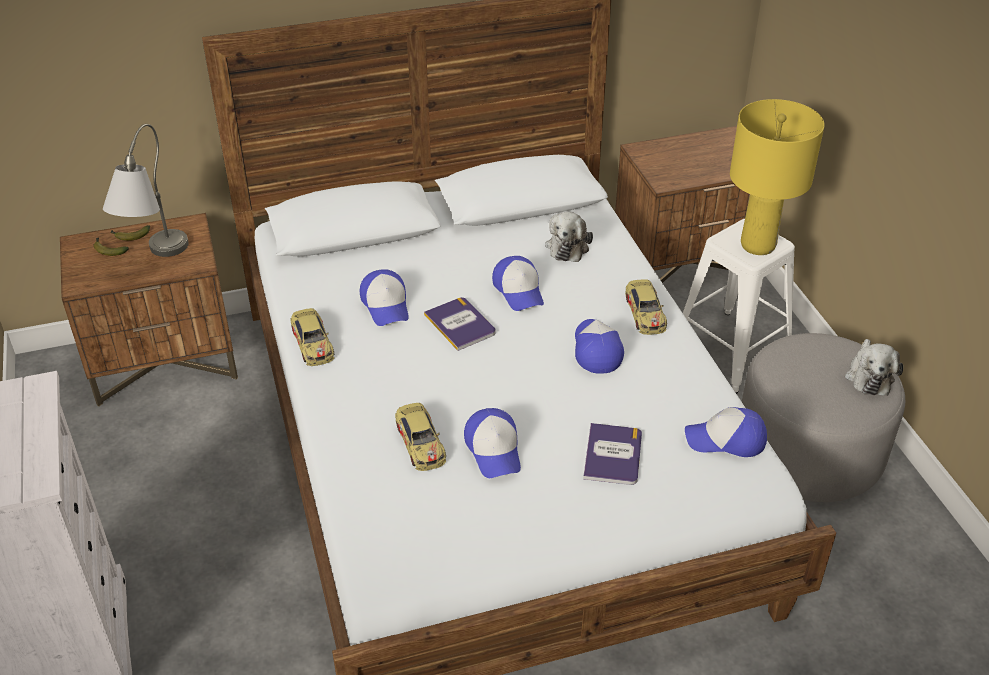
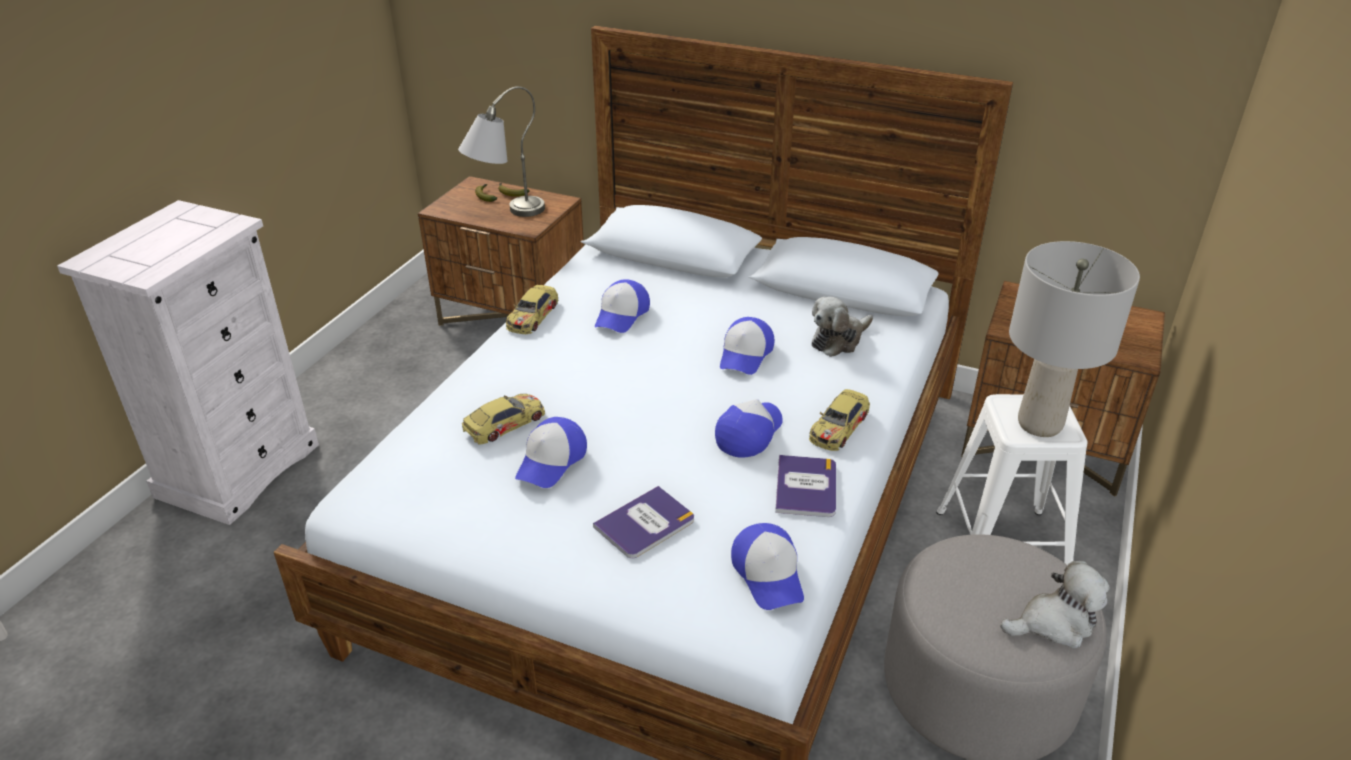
camera: 40 degrees right, 5 degrees down
(420, 442) = (505, 423): toy car -> toy car turned 150 degrees counterclockwise
(460, 324) = (659, 356): book -> book (806, 487)
(726, 440) = (769, 574): cap -> cap turned 150 degrees counterclockwise
(757, 245) = (1039, 424): yellow table lamp -> grey table lamp
(869, 376) = (1054, 623): plush toy -> plush toy turned 150 degrees counterclockwise

